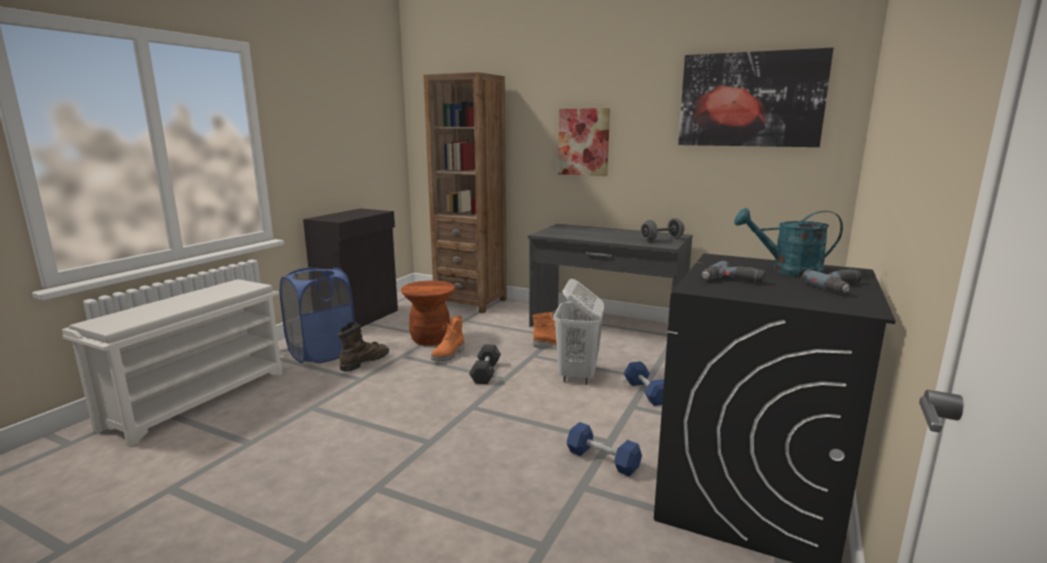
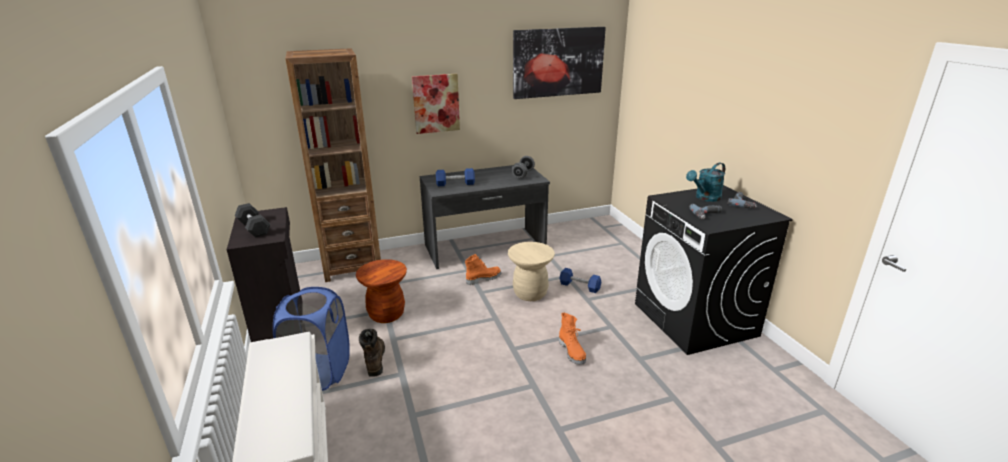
camera: 45 degrees left, 10 degrees up
(449, 355) = (426, 320): orange boot -> orange boot (572, 352)
(485, 372) = (476, 320): black dumbbell -> black dumbbell (254, 228)
(578, 375) = (530, 293): white laundry basket -> beige stool
(602, 460) = (624, 339): blue dumbbell -> blue dumbbell (455, 184)

